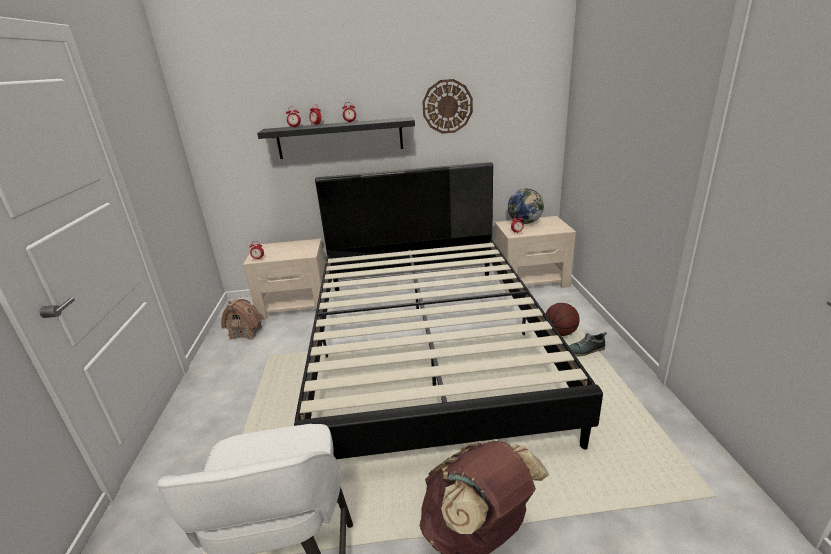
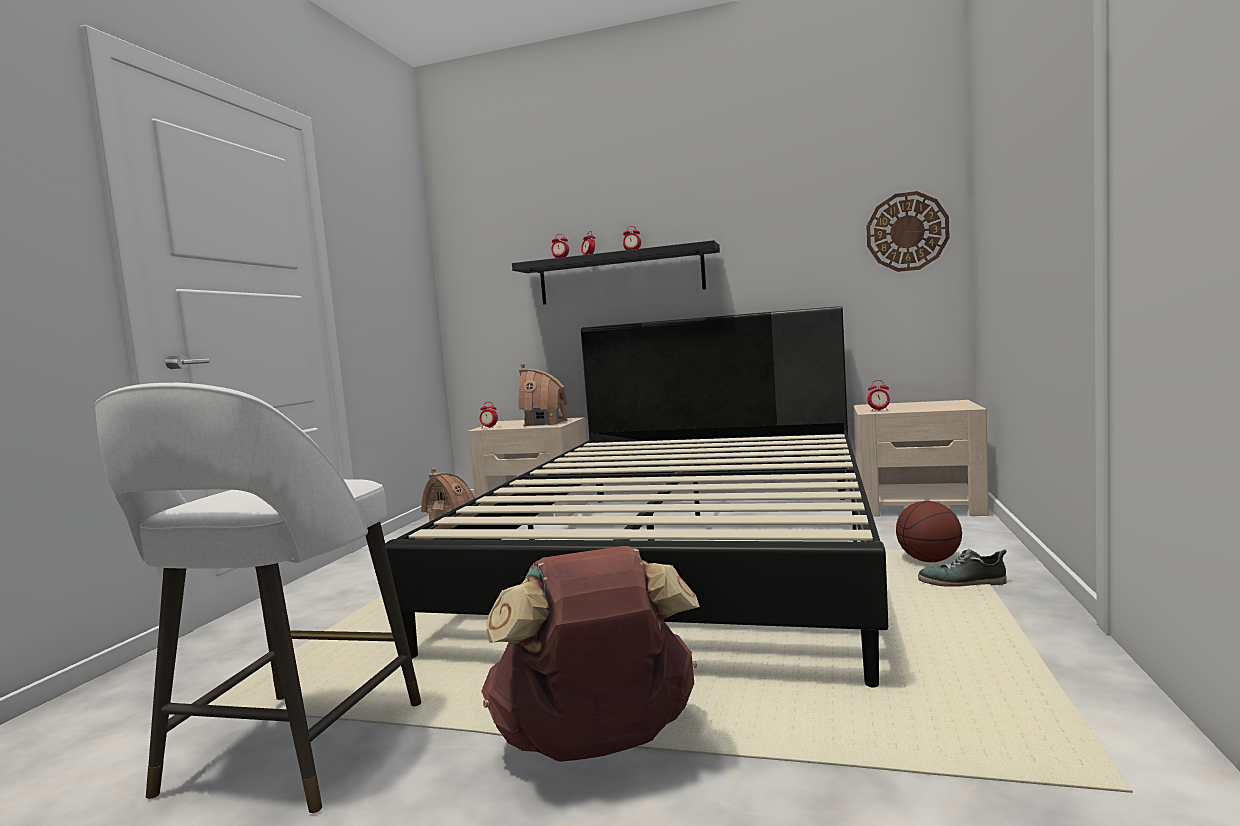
camera: 20 degrees right, 20 degrees down
(298, 251) = (545, 423): none -> toy house
(447, 106) = (771, 228): wall clock -> wall clock (907, 232)
(525, 222) = (903, 404): globe -> none

